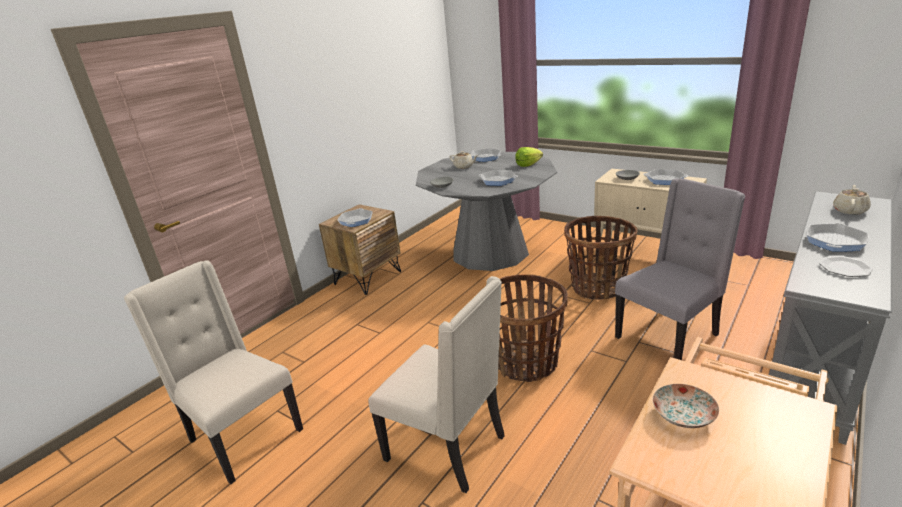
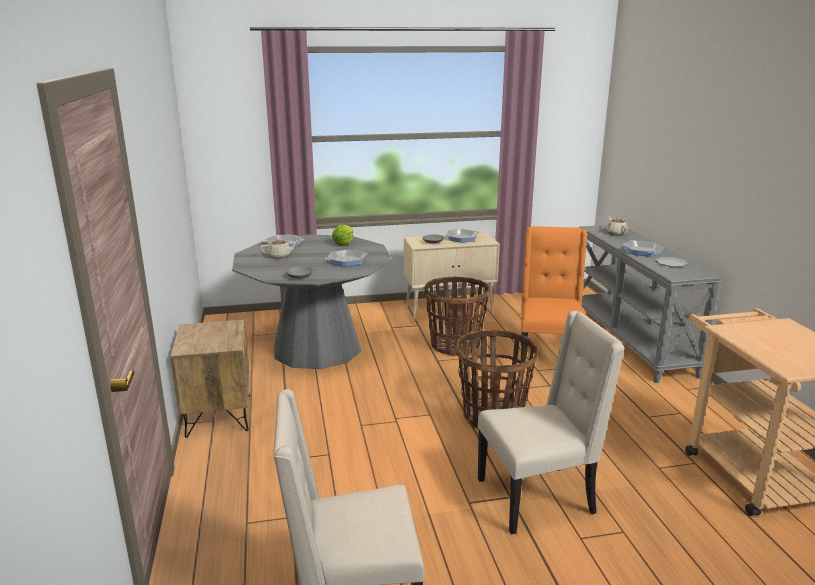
camera: 50 degrees left, 5 degrees down
(356, 220) = (218, 339): frying pan -> none
(669, 336) = (548, 359): grey chair -> orange chair
(683, 416) = (763, 346): plate -> none

